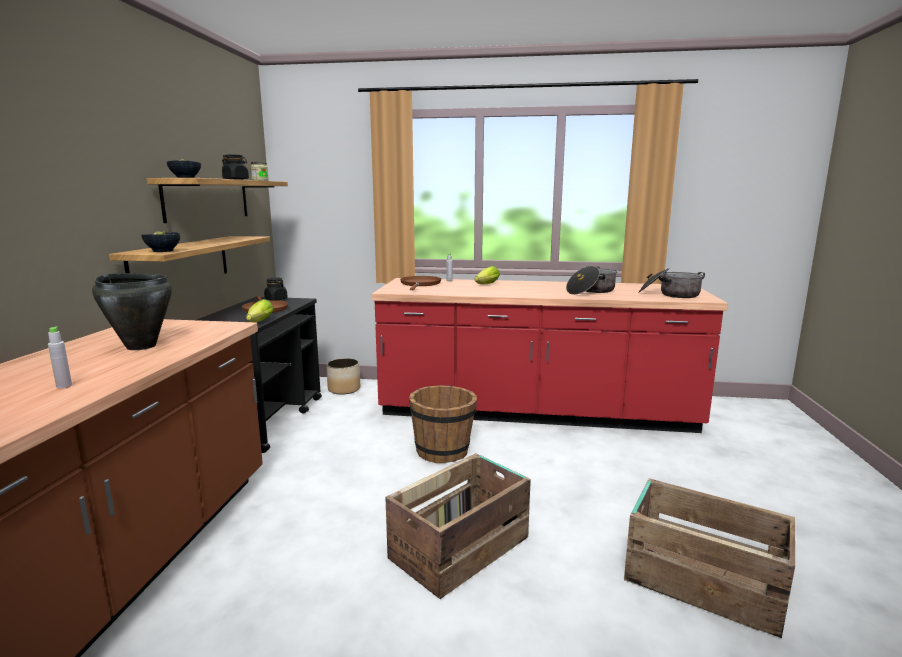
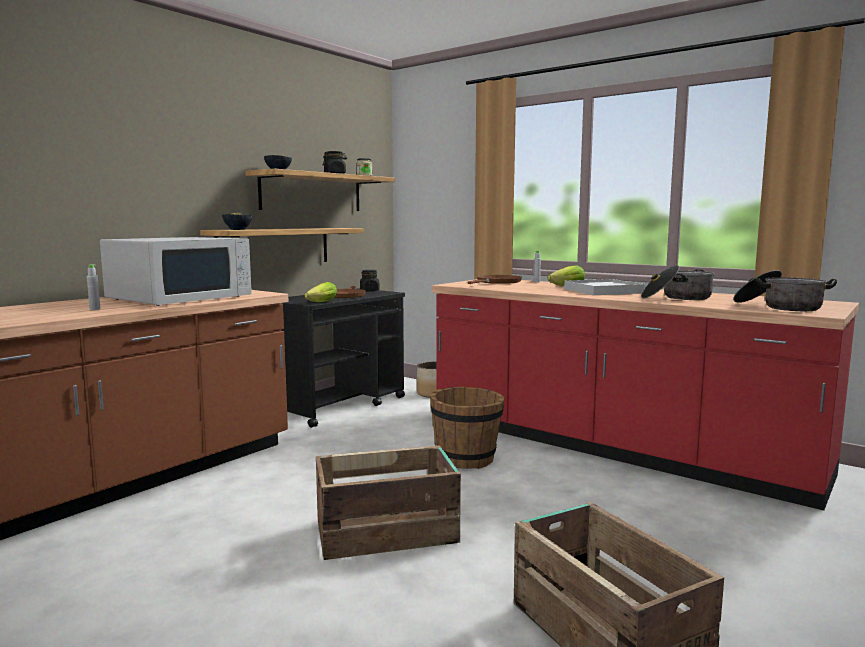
camera: 30 degrees right, 5 degrees down
(141, 346) = (181, 298): black cooking pot -> white microwave
(525, 288) = (603, 291): none -> white tray

